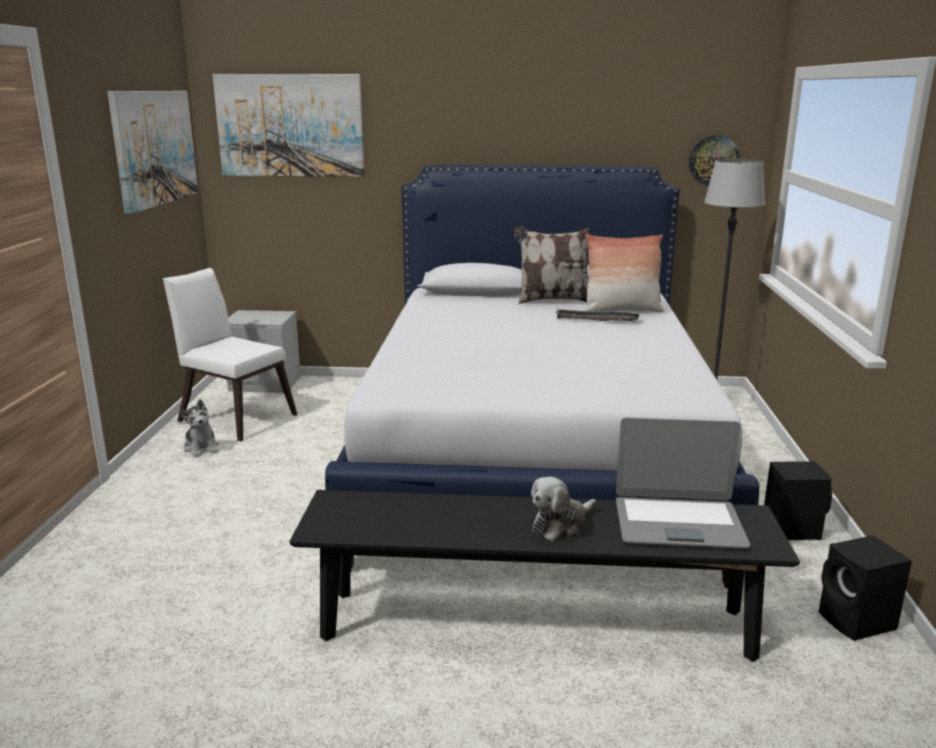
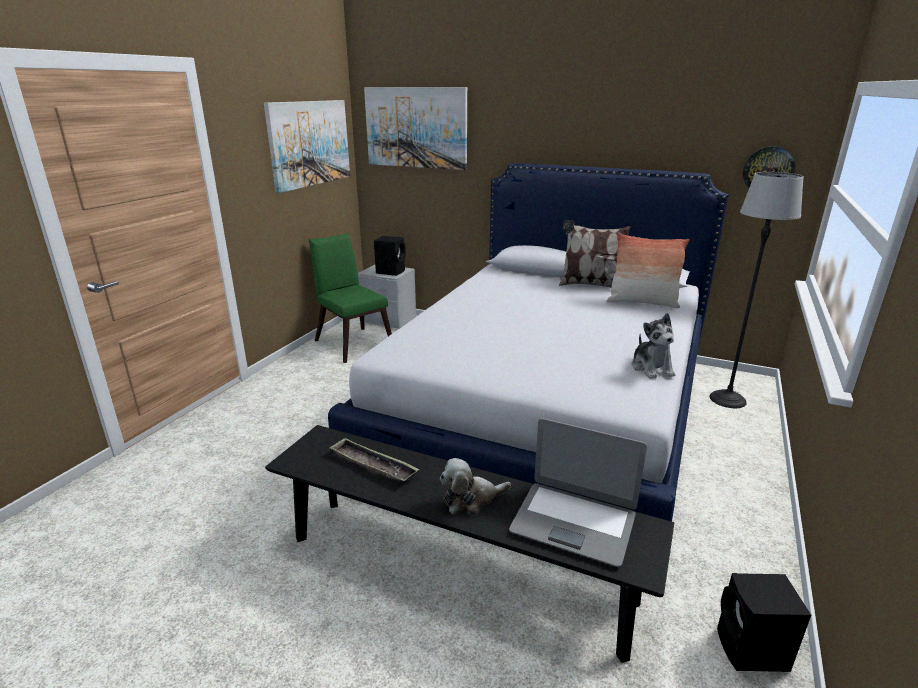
camera: 20 degrees right, 5 degrees up
(201, 448) = (317, 364): plush toy -> plush toy (651, 368)
(234, 416) = (352, 342): white chair -> green chair
(596, 320) = (613, 309): tray -> tray (373, 465)
(791, 529) = (739, 532): black speaker -> black speaker (391, 271)

